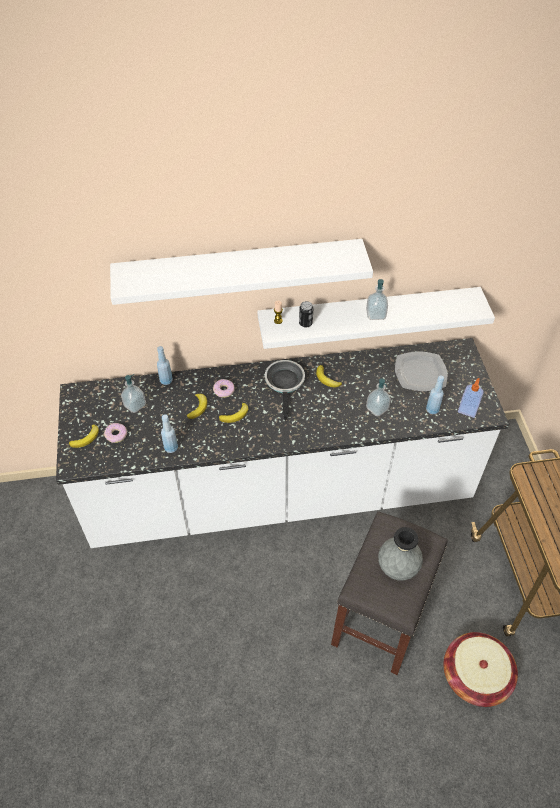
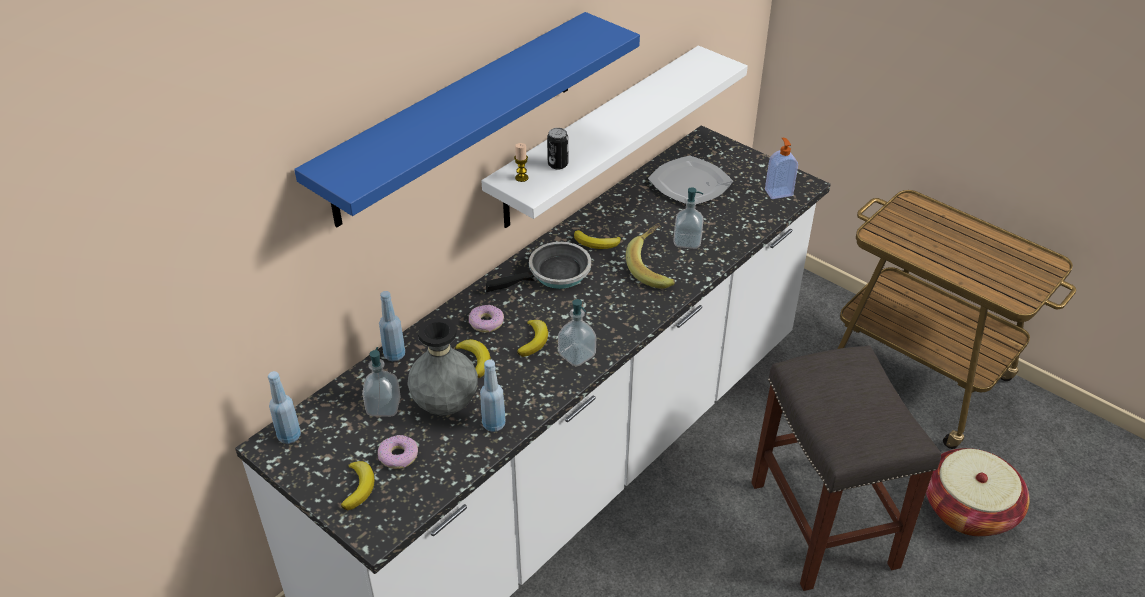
camera: 40 degrees left, 10 degrees down
(239, 270) = (457, 118): white shelf -> blue shelf
(285, 384) = (554, 274): frying pan -> frying pan turned 105 degrees clockwise
(341, 413) = (654, 268): none -> banana
(375, 314) = (625, 118): soap dispenser -> soap dispenser (577, 355)
(397, 568) = (860, 403): grey vase -> grey vase (445, 405)
(432, 409) = (744, 211): blue bottle -> blue bottle (289, 436)

